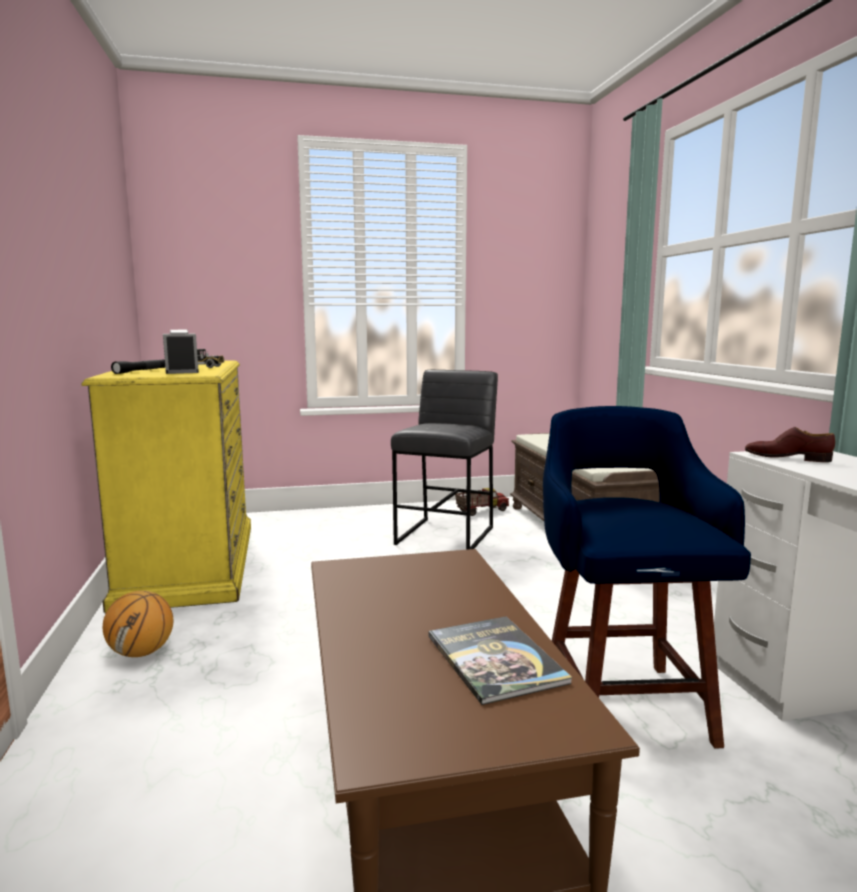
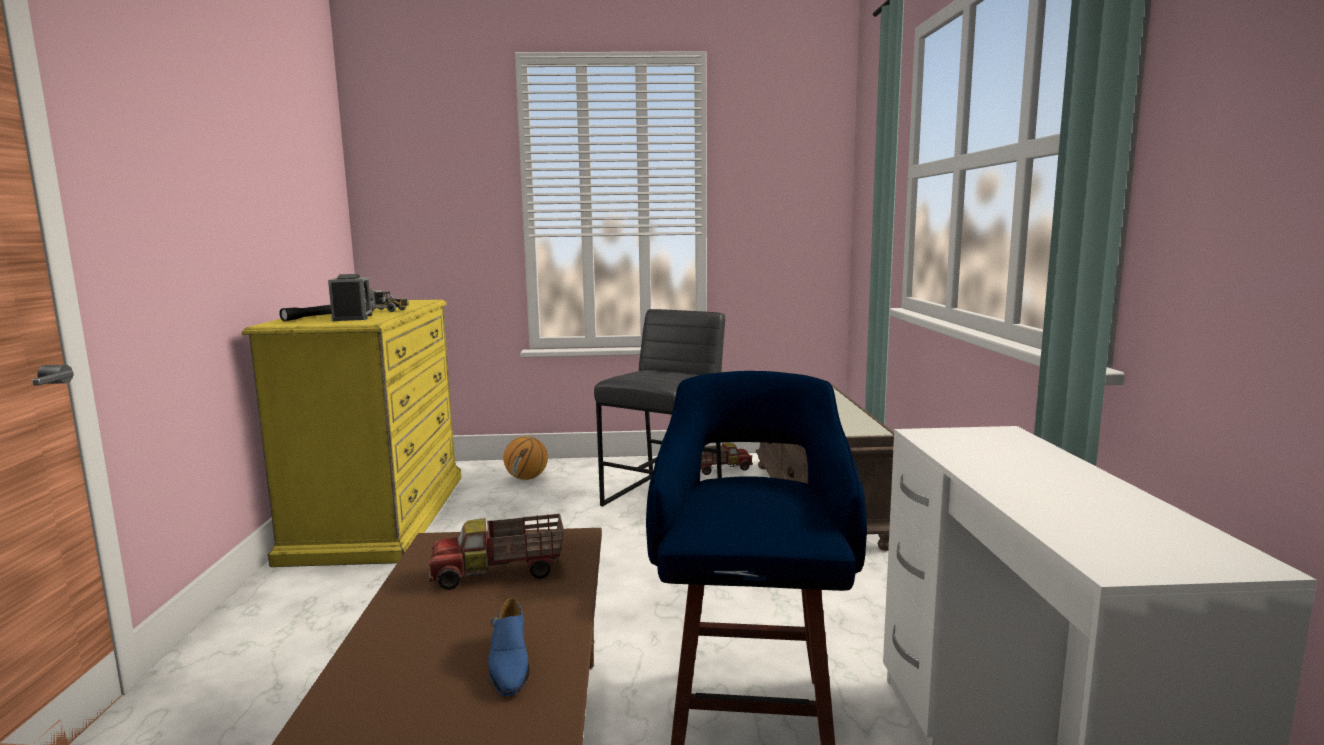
camera: 10 degrees right, 0 degrees up
(141, 653) = (282, 613): basketball -> basketball (527, 478)
(419, 589) = (499, 573): none -> toy truck
(495, 659) = (509, 665): book -> blue shoe
(787, 458) = (953, 440): brown shoe -> none

